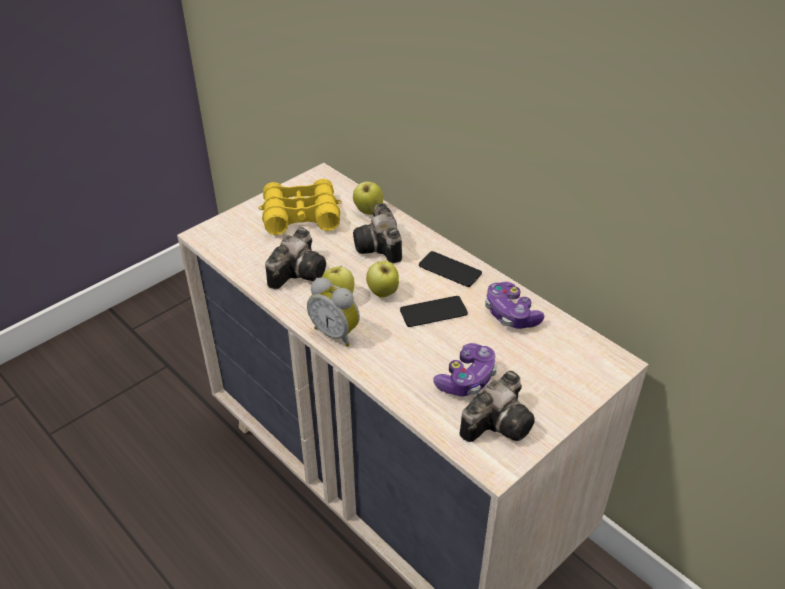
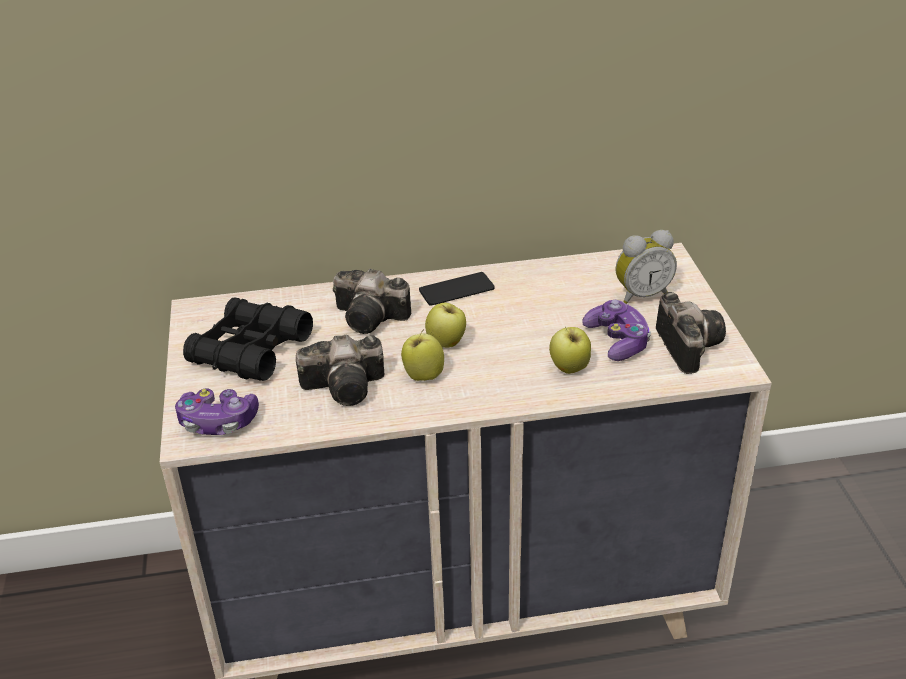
camera: 55 degrees left, 5 degrees down
(299, 271) = (348, 386): camera -> camera turned 105 degrees clockwise
(301, 215) = (250, 351): yellow binoculars -> black binoculars
(336, 333) = (476, 396): alarm clock -> alarm clock (641, 295)
(368, 211) = (303, 303): apple -> apple (569, 369)
(433, 312) = (507, 324): phone -> none
(510, 314) = (555, 282): game controller -> game controller (218, 422)

